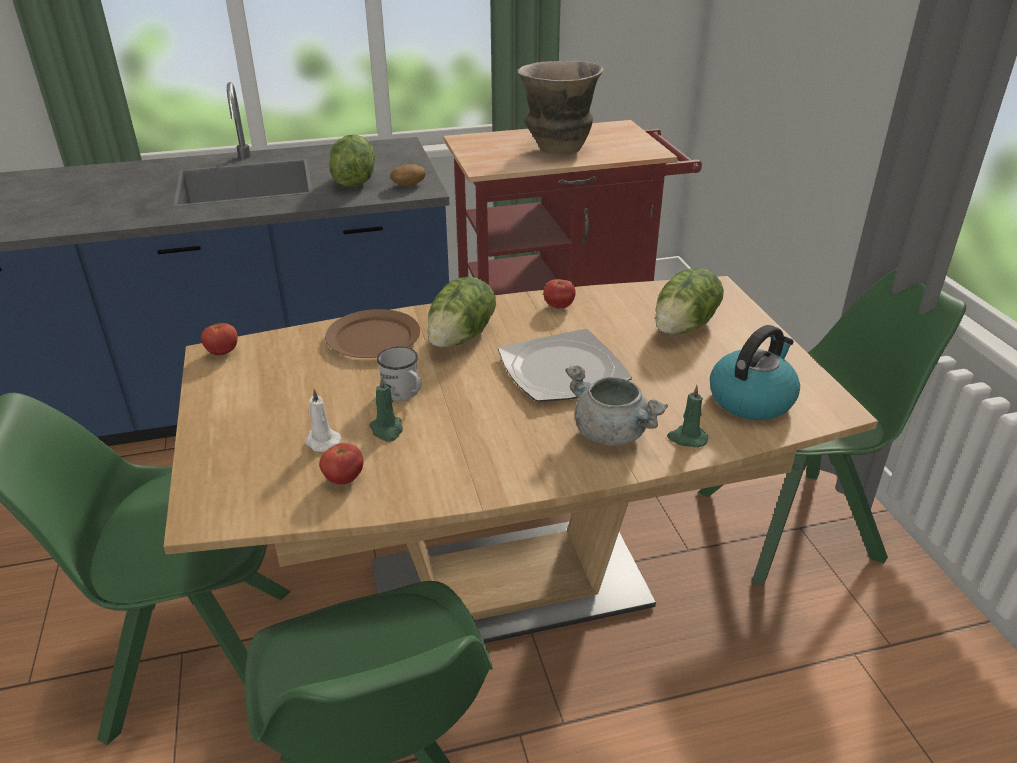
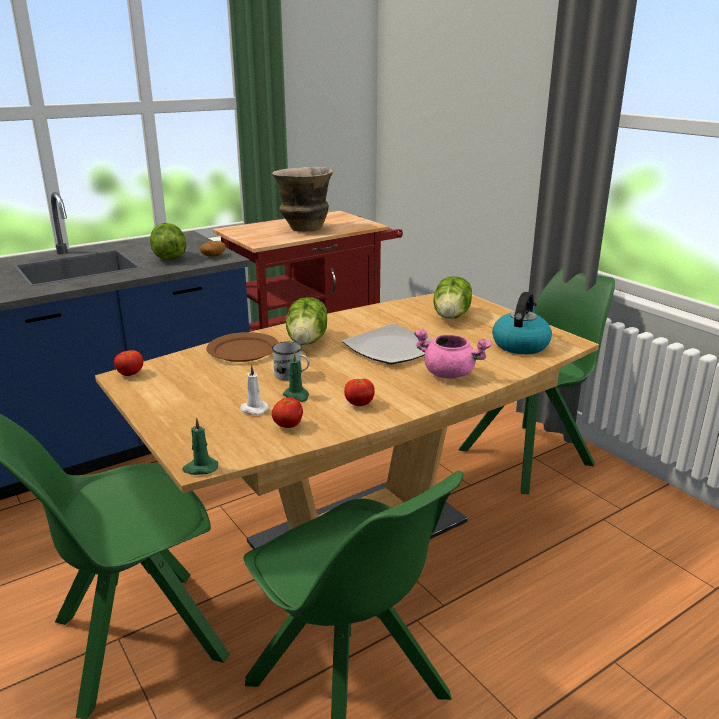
camera: 20 degrees left, 10 degrees down
(559, 306) = (361, 317): tomato -> tomato (359, 404)
(612, 434) = (450, 374): grey cooking pot -> pink cooking pot
(687, 438) = (497, 369): green candle -> green candle (200, 468)

